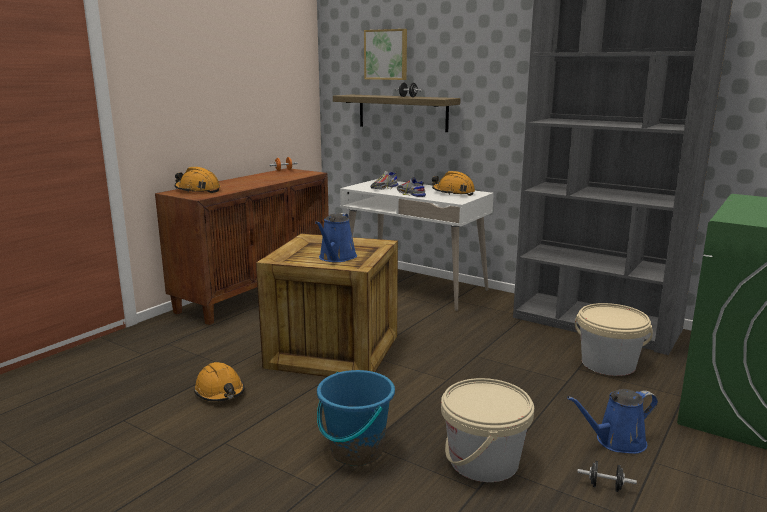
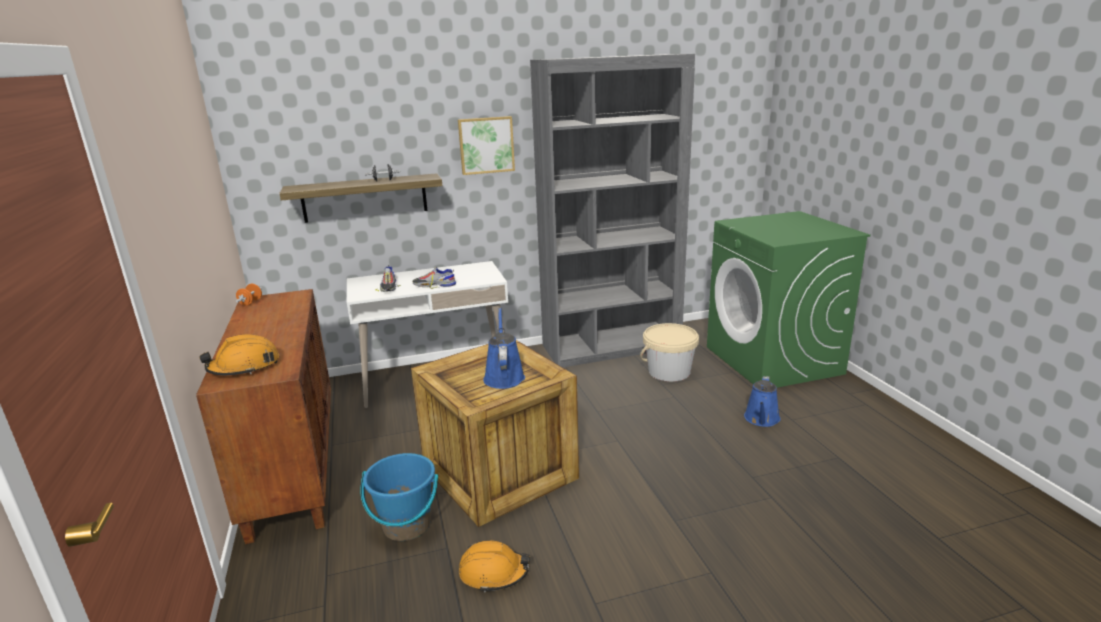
camera: 50 degrees left, 5 degrees up
(336, 258) = (504, 376): blue watering can -> blue watering can turned 150 degrees counterclockwise
(356, 451) = (678, 530): blue bucket -> blue bucket (406, 526)
(386, 54) = (331, 134): picture -> picture (486, 145)
(453, 193) = (465, 271): orange hard hat -> none
(483, 461) = (741, 478): beige bucket -> none
(605, 487) = (804, 449): black dumbbell -> none

